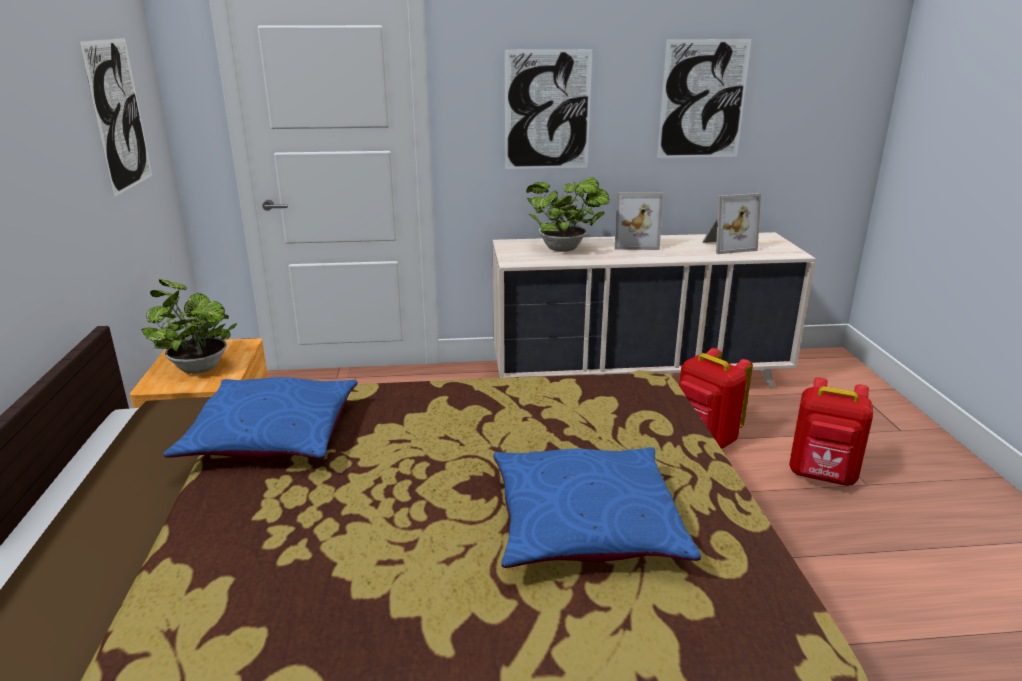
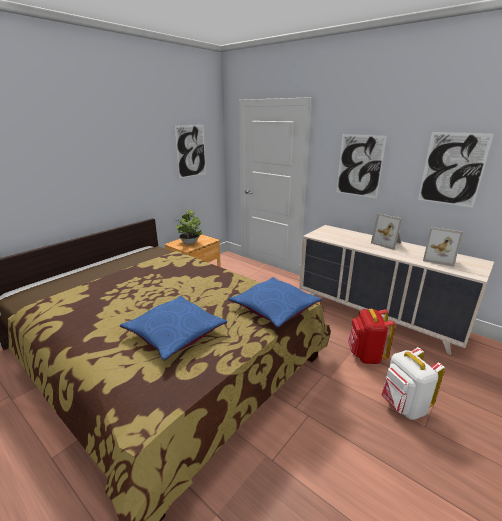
camera: 45 degrees right, 0 degrees up
(272, 435) = (157, 266): blue pillow -> blue pillow (274, 308)
(565, 249) = (346, 236): potted plant -> none
(822, 476) = (403, 406): red backpack -> white backpack

